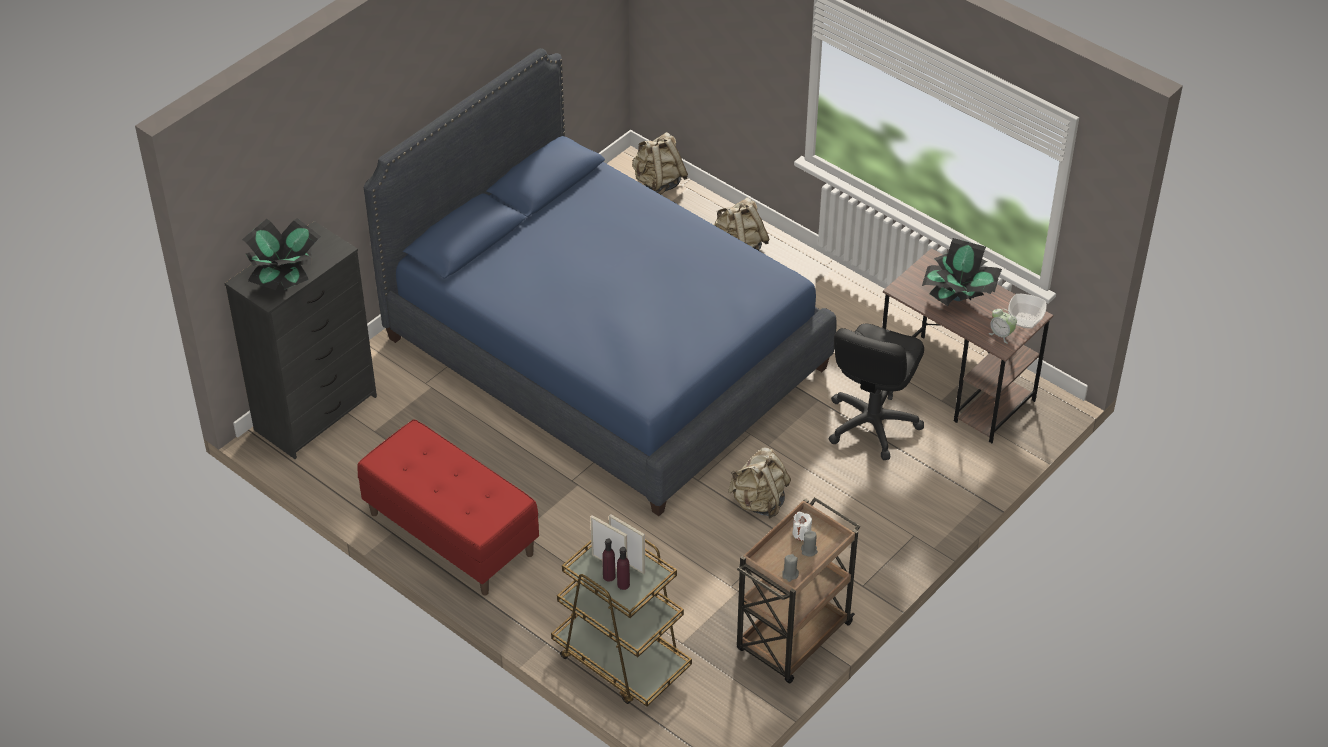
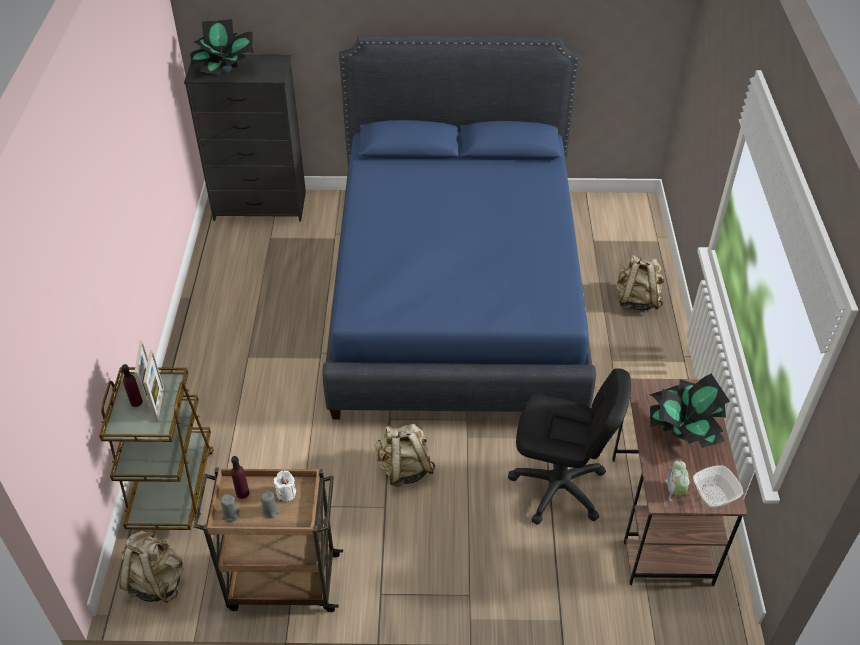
camera: 50 degrees right, 0 degrees up
(450, 534) = (214, 324): red bench -> none
(623, 584) = (134, 415): purple bottle -> purple bottle (242, 493)
(658, 182) = (642, 225): beige backpack -> beige backpack (156, 581)
(872, 424) = (558, 487): black office chair -> black office chair turned 150 degrees counterclockwise

